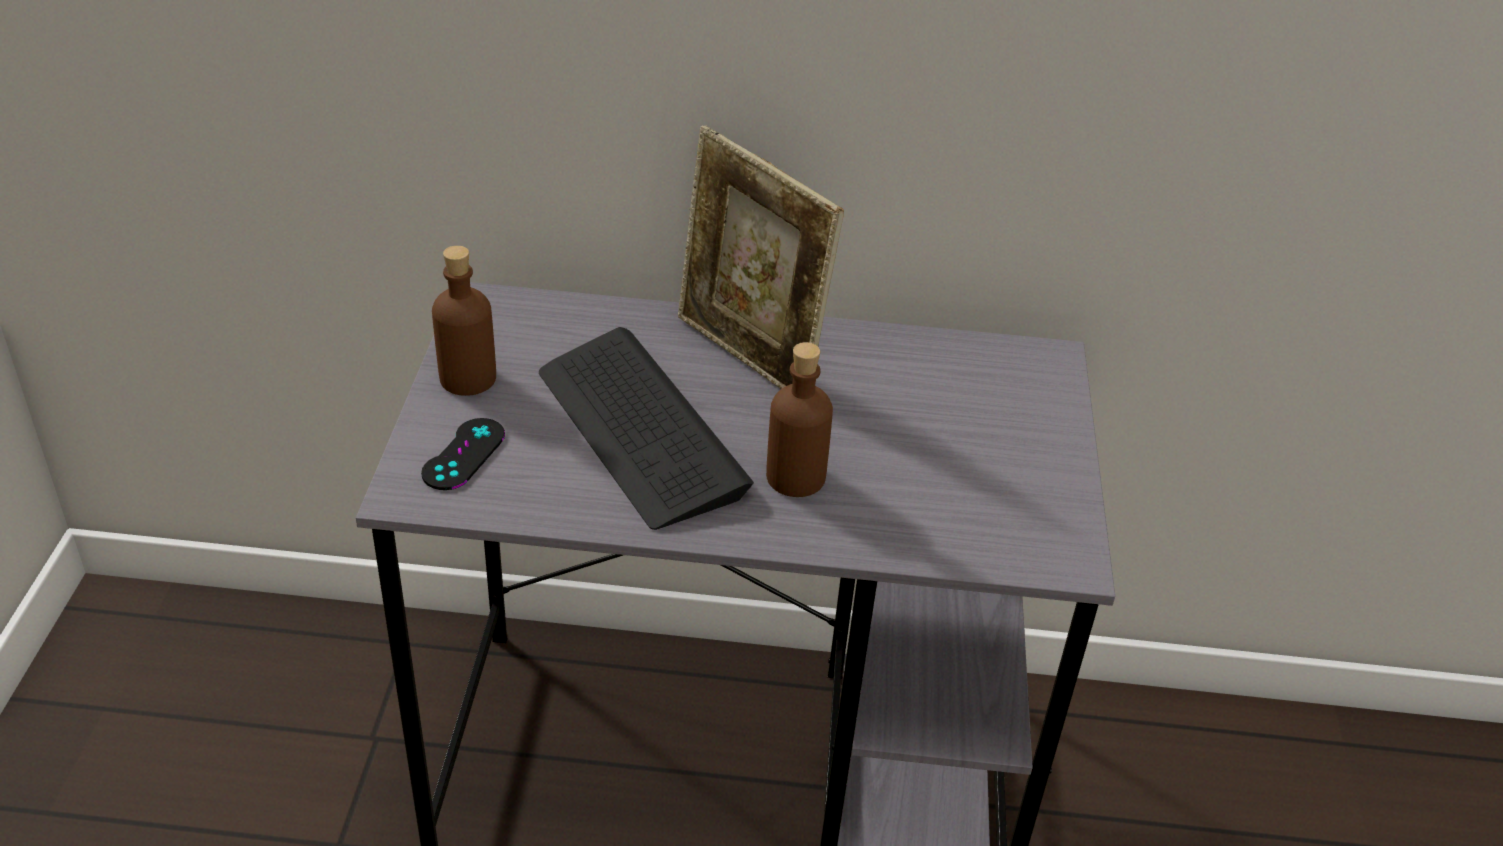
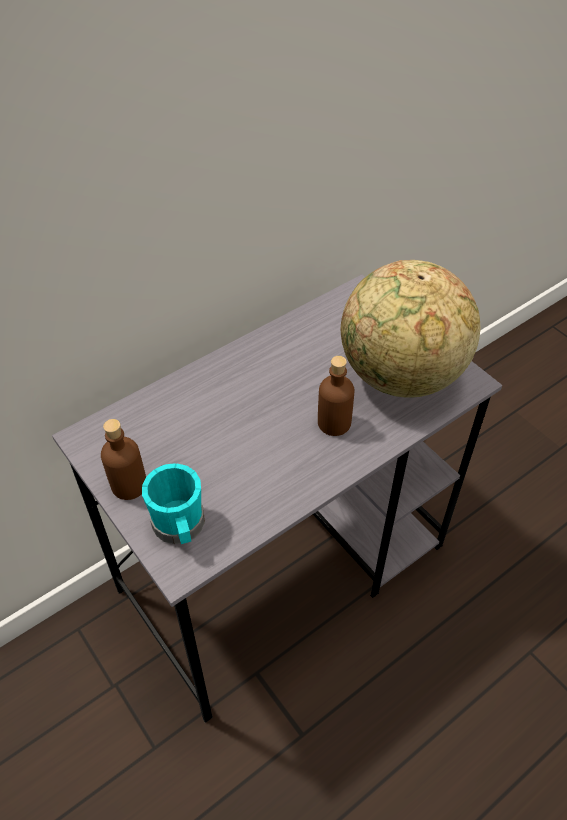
camera: 40 degrees left, 10 degrees up
(463, 454) = (180, 527): black game controller -> turquoise mug
(640, 430) = (243, 450): keyboard -> none
(748, 357) = (243, 377): picture frame -> none
(967, 486) = (400, 376): none -> globe

